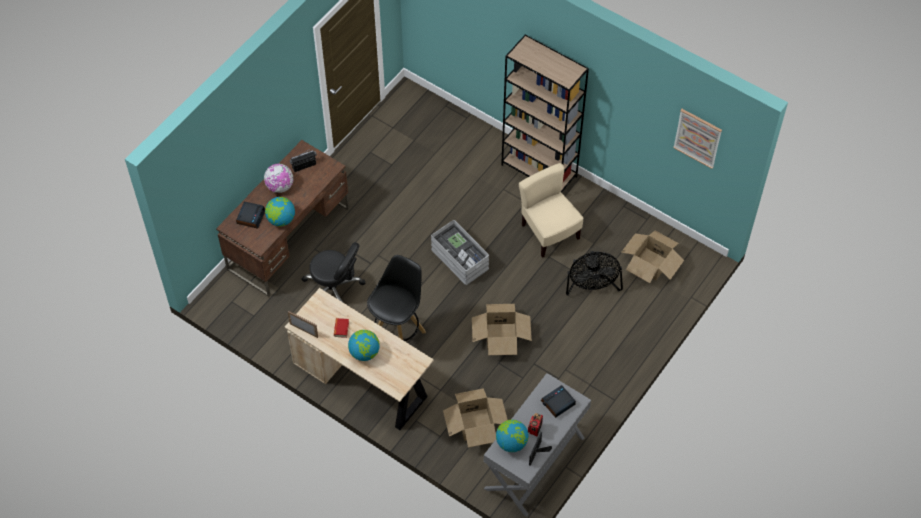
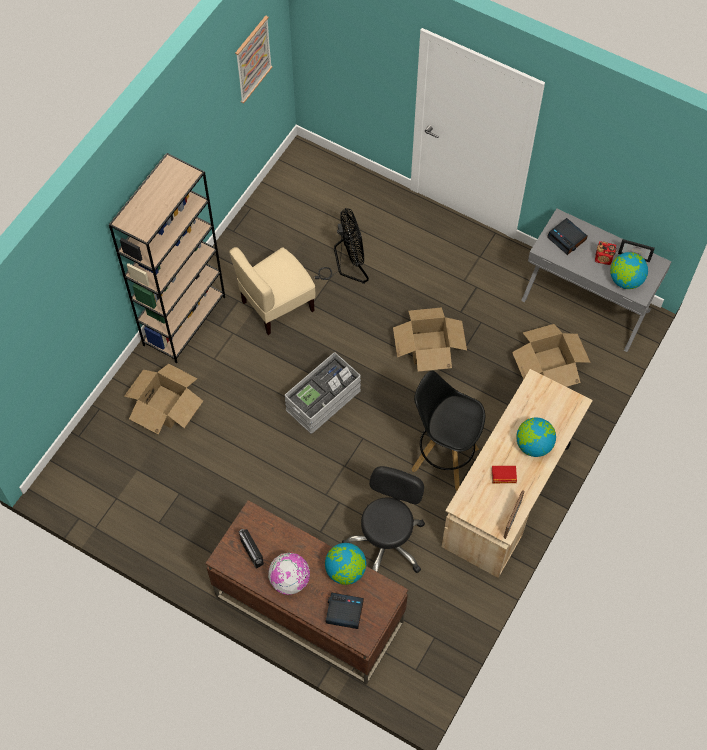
camera: 95 degrees left, 5 degrees up
(650, 264) = (313, 203): cardboard box -> cardboard box (165, 407)

